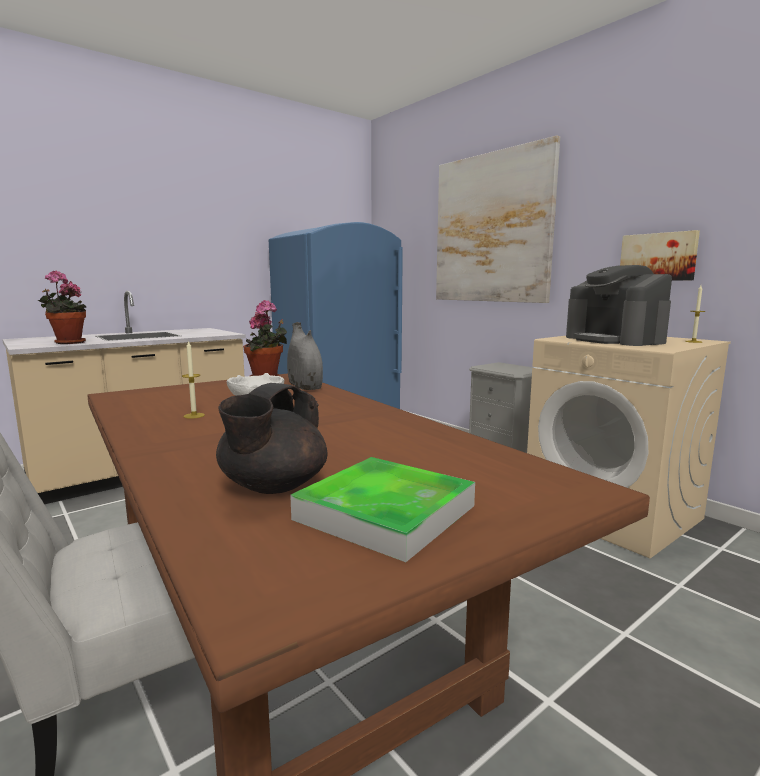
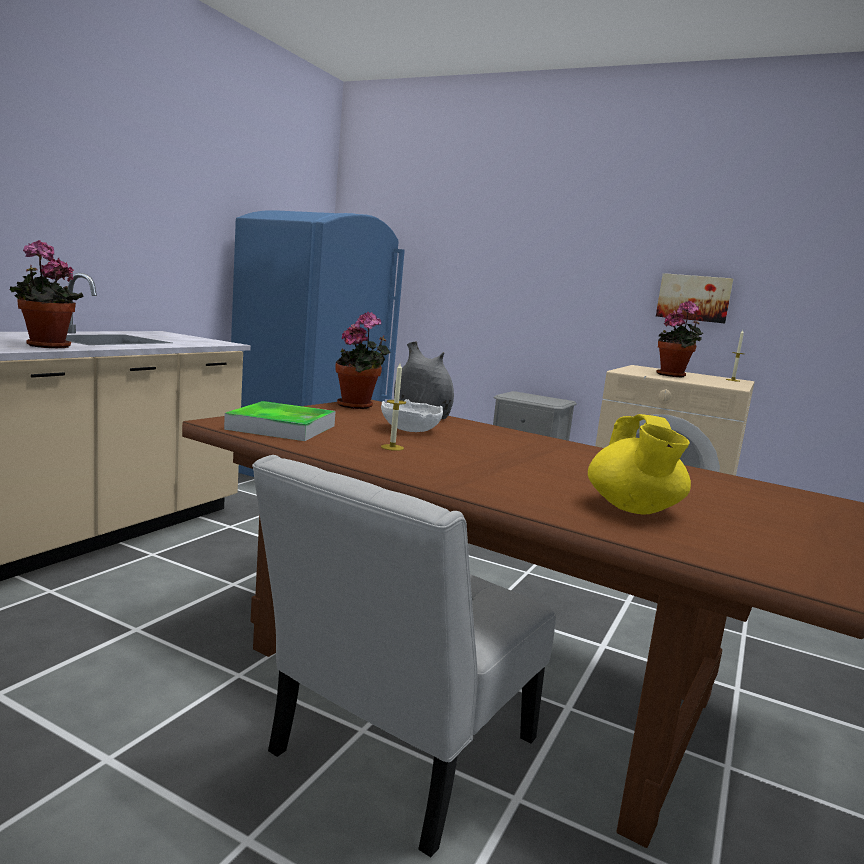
camera: 25 degrees left, 0 degrees up
(272, 487) = (633, 509): black teapot -> yellow teapot
(385, 512) = (750, 522): tray -> tray (281, 427)
(491, 228) = (512, 243): picture -> none
(615, 340) = (673, 375): coffee machine -> potted plant

